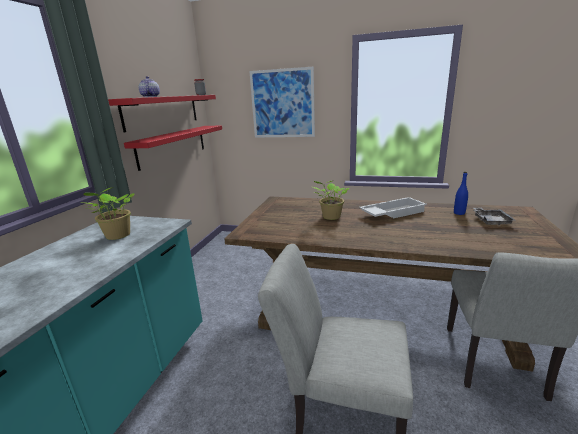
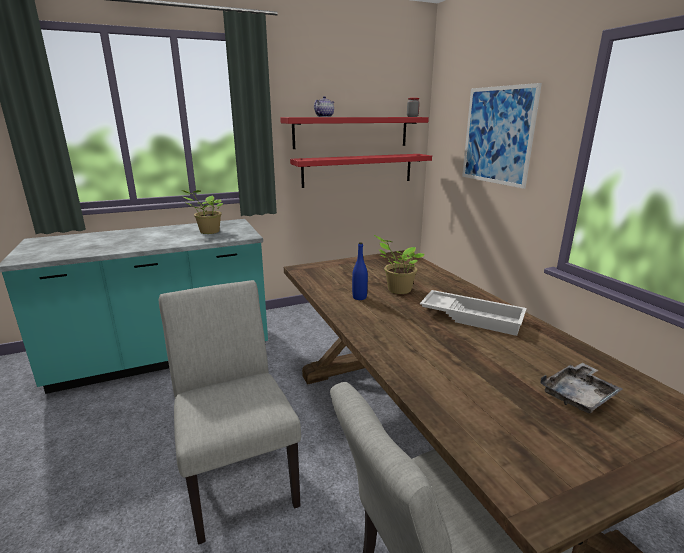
camera: 50 degrees right, 0 degrees up
(459, 213) = (563, 363): blue bottle -> blue bottle (359, 297)

